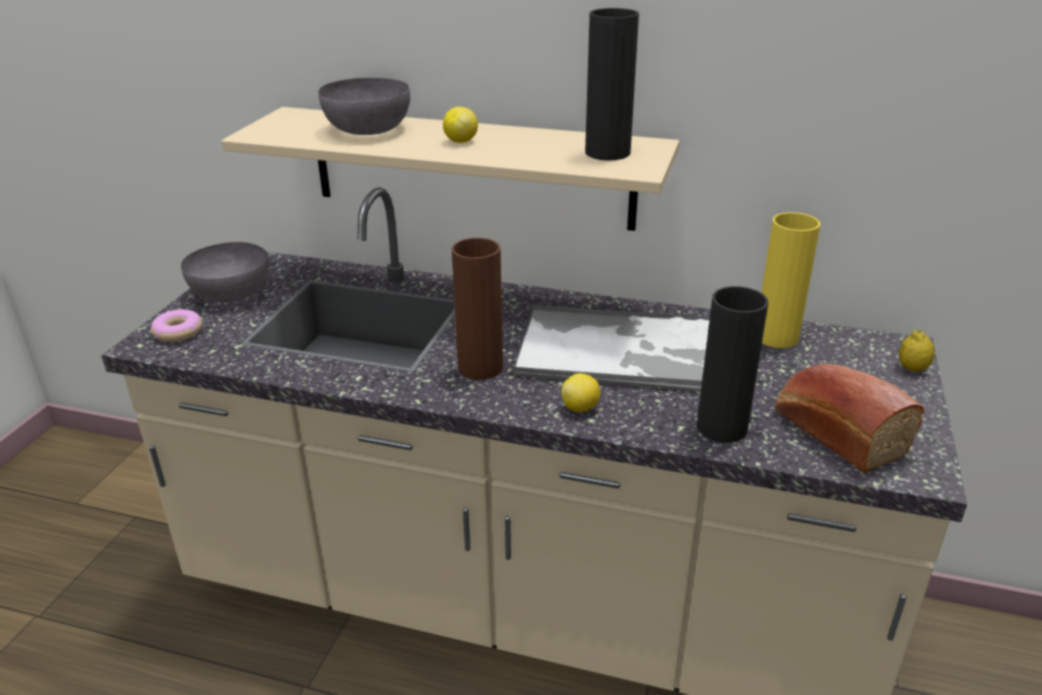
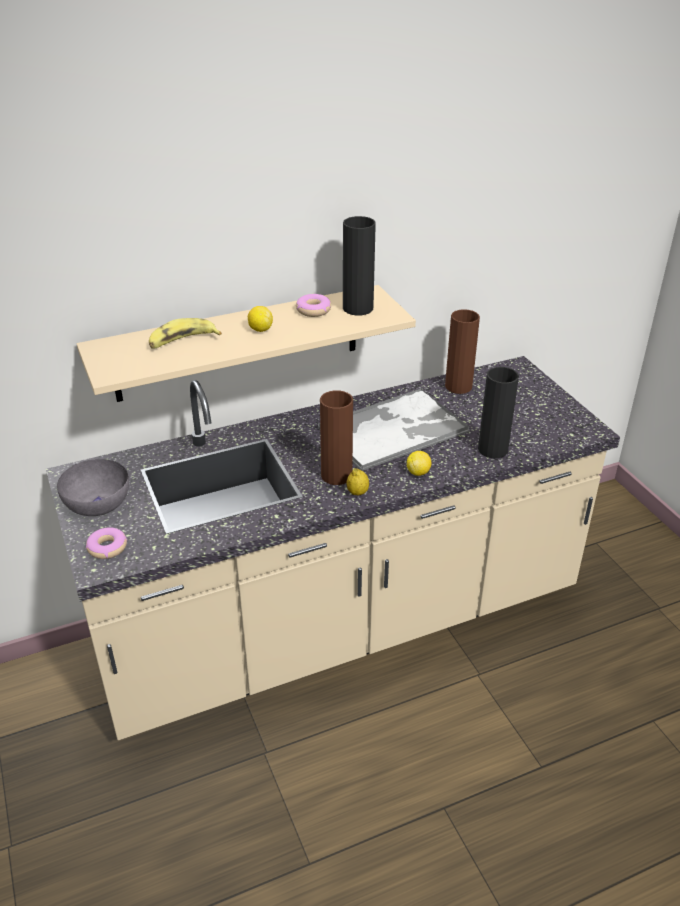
camera: 40 degrees left, 5 degrees up
(367, 129) = (182, 341): grey bowl -> banana
(551, 141) = (313, 310): none -> donut
(776, 337) = (458, 386): yellow vase -> brown vase
(835, 431) = (539, 427): bread -> none
(912, 368) = (534, 377): lemon -> lemon (357, 493)

